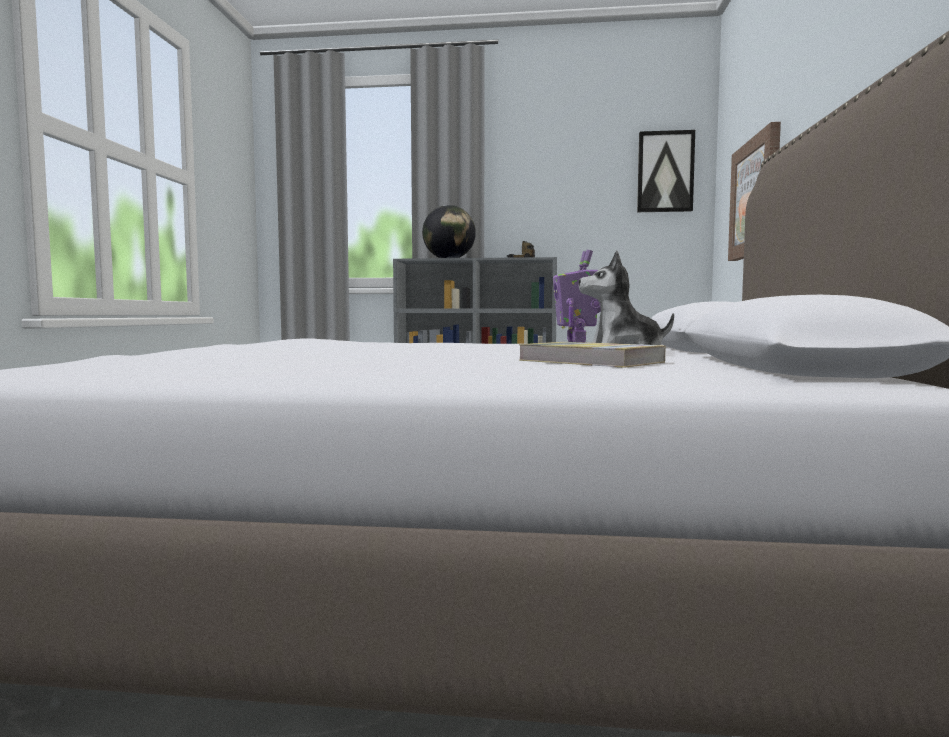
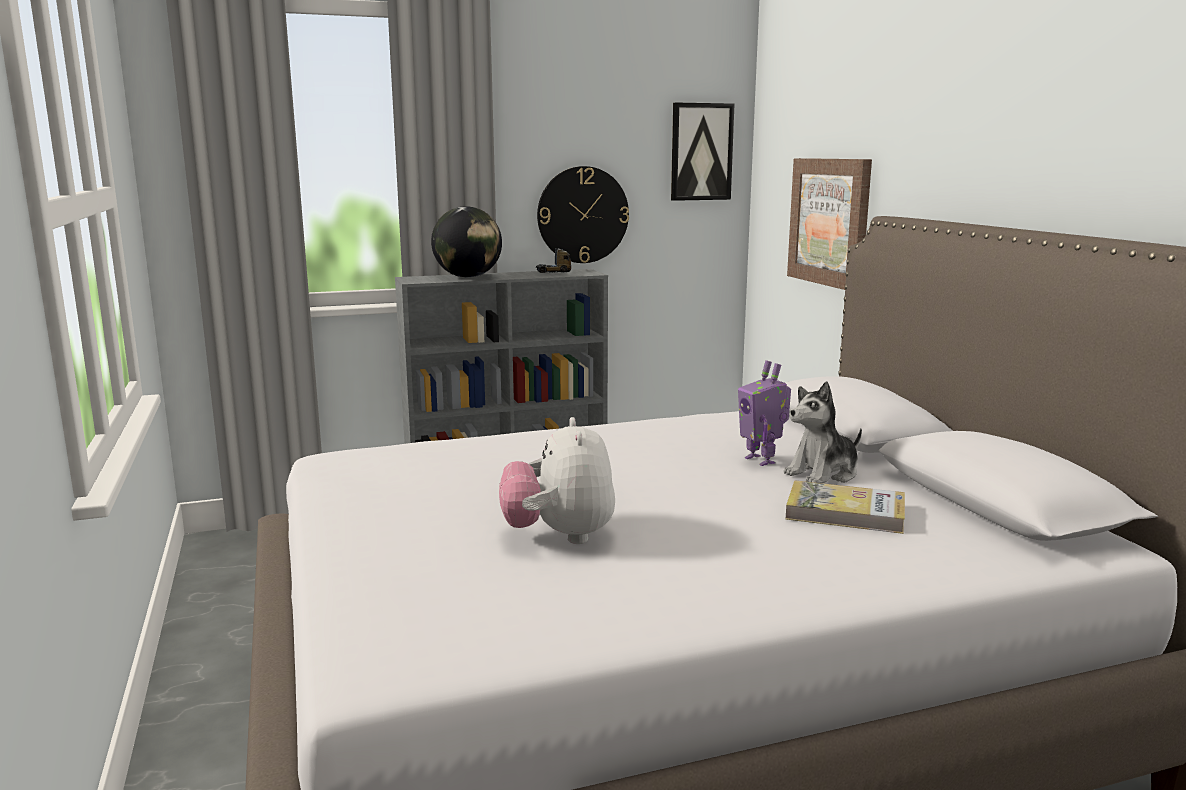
camera: 25 degrees left, 10 degrees up
(306, 358) = (559, 536): none -> plush toy
(559, 224) = (583, 215): none -> wall clock

